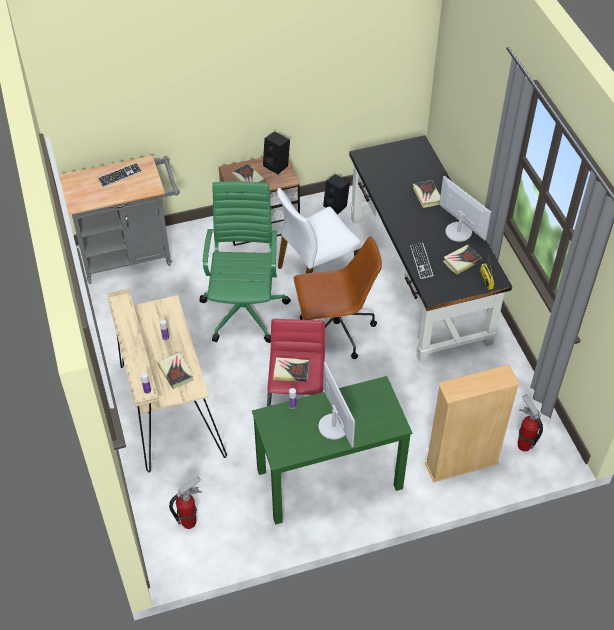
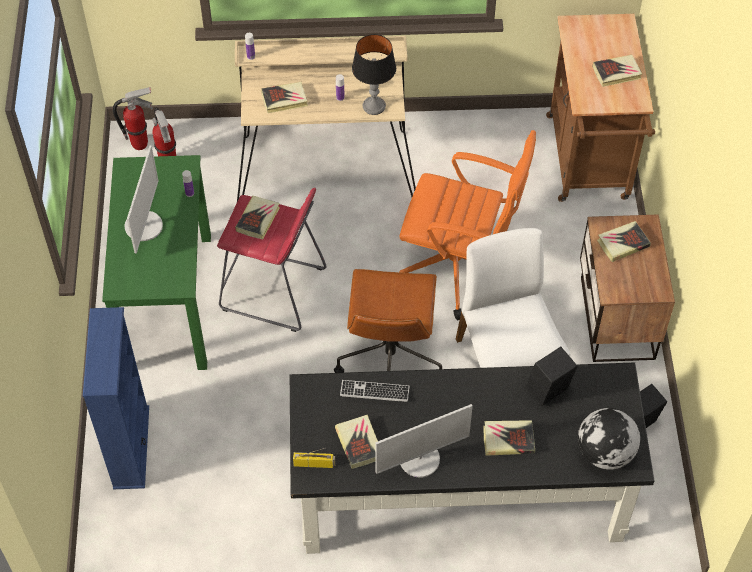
camera: 105 degrees right, 5 degrees up
(120, 176) = (617, 73): keyboard -> book
(131, 255) = (589, 164): grey cart -> brown cart
(170, 315) = (374, 106): none -> table lamp
(245, 309) = (459, 268): green office chair -> orange office chair
(277, 165) = (646, 284): black speaker -> black speaker (548, 392)
(334, 426) = (144, 226): monitor -> monitor turned 75 degrees counterclockwise
(417, 155) = (604, 453): none -> globe
(461, 464) = (131, 447): beige bookcase -> blue bookcase
(523, 445) = (128, 531): fire extinguisher -> fire extinguisher (140, 144)

